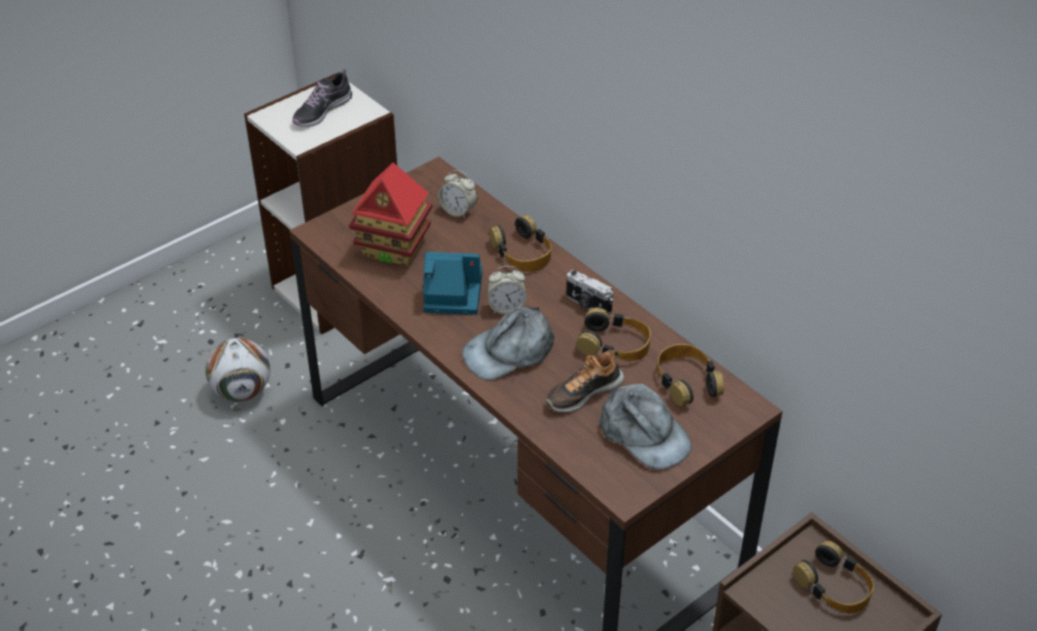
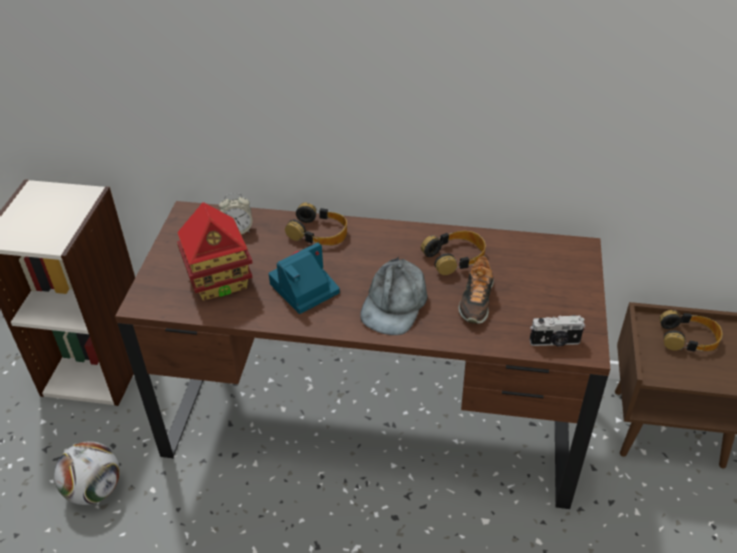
camera: 40 degrees left, 0 degrees up
(322, 111) = (44, 212): shoe -> none
(506, 308) = (355, 276): alarm clock -> none
(587, 305) = (406, 242): camera -> camera (555, 342)
(644, 434) = (546, 303): grey cap -> none
(686, 381) = (527, 254): headphones -> none

